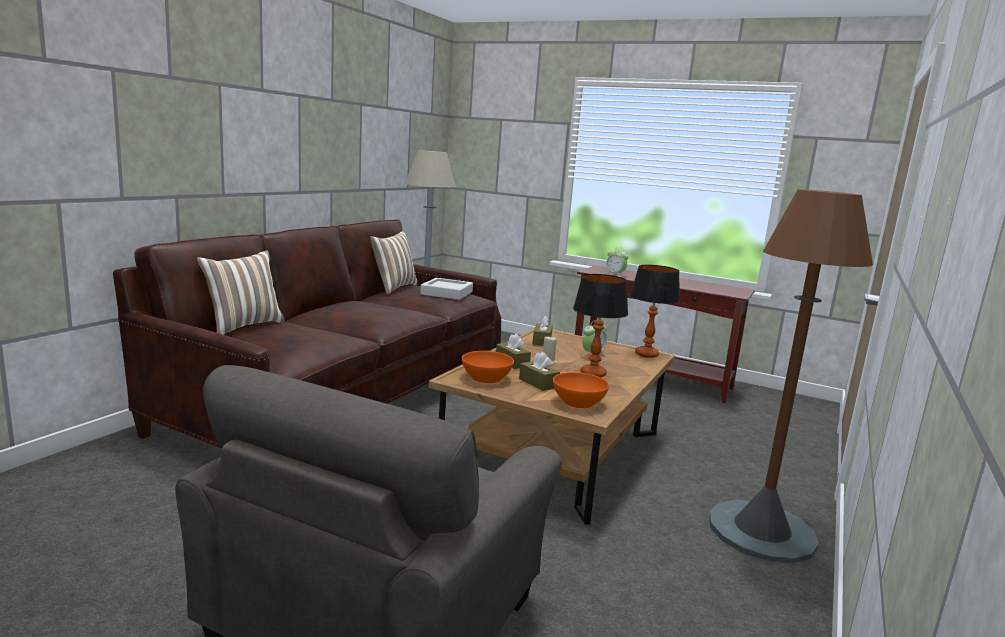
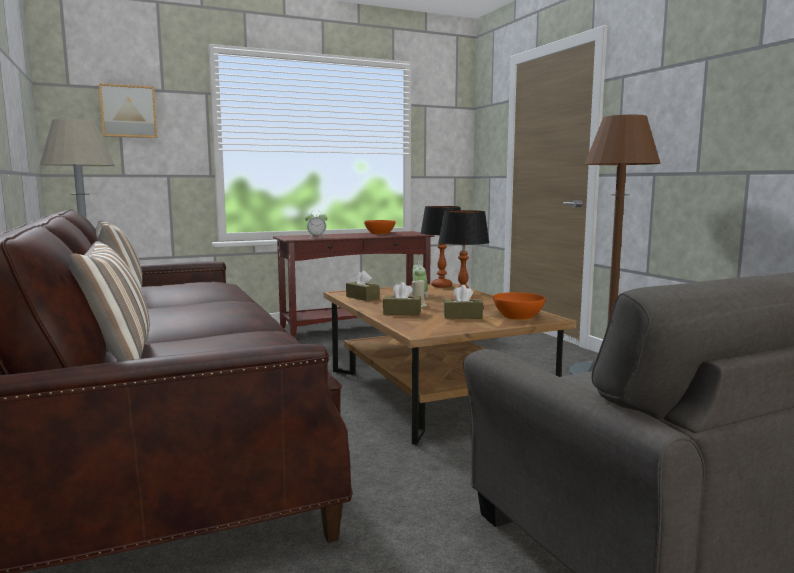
camera: 50 degrees left, 5 degrees down
(447, 293) = (198, 283): grey tray -> none
(486, 378) = (430, 325): orange bowl -> orange bowl (379, 233)
(505, 139) = (128, 111): none -> picture

